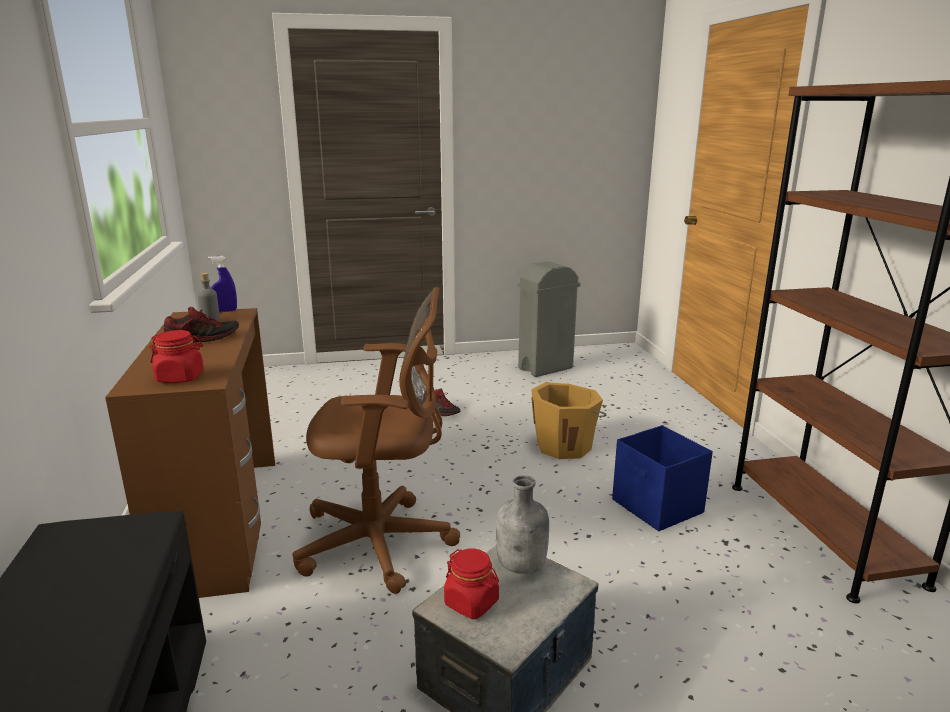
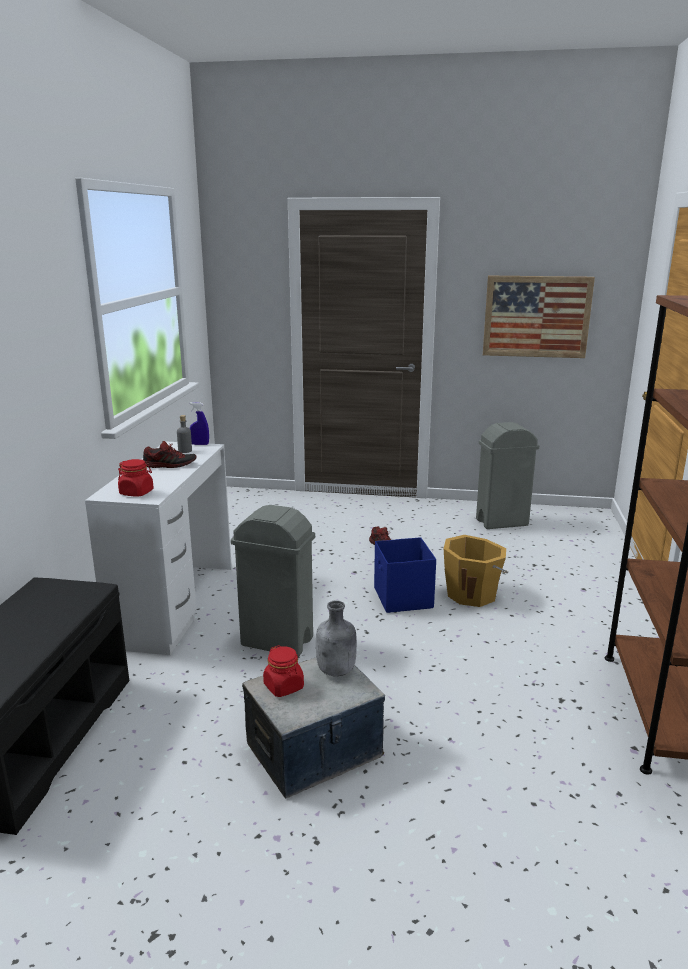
camera: 20 degrees right, 0 degrees up
(221, 522) = (174, 604): brown desk -> white desk
(382, 543) = (277, 642): brown office chair -> grey trash can
(557, 149) = (536, 316): none -> picture
(657, 507) = (520, 660): blue storage box -> blue storage box (403, 598)

